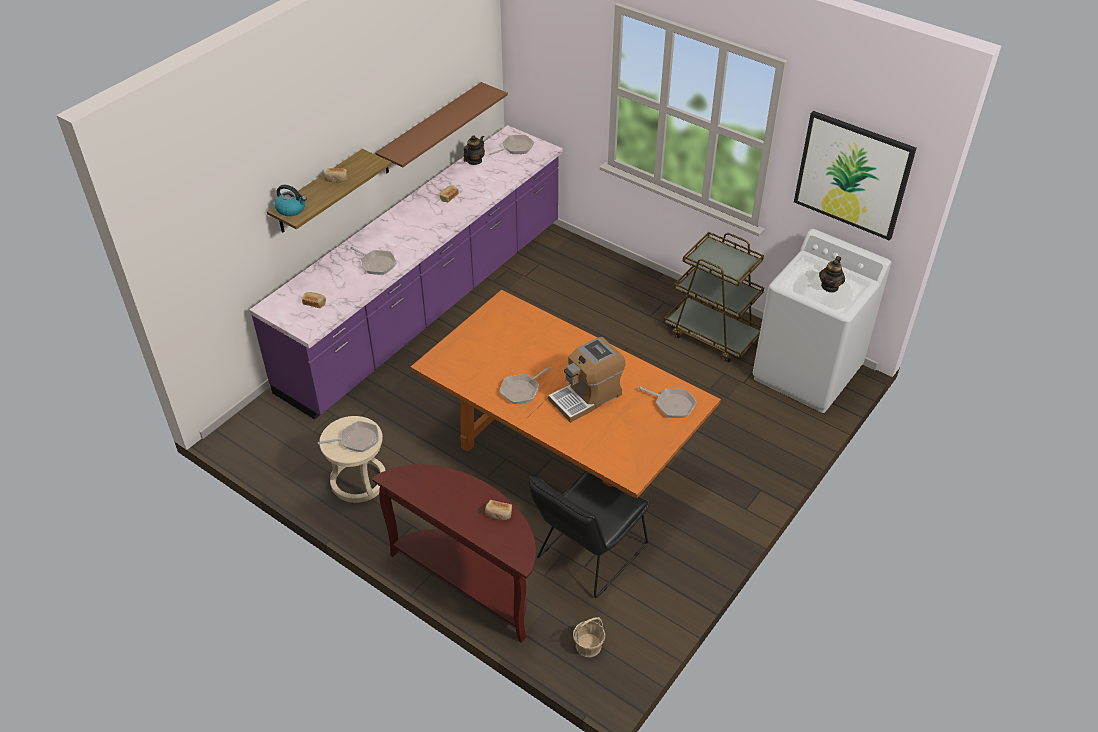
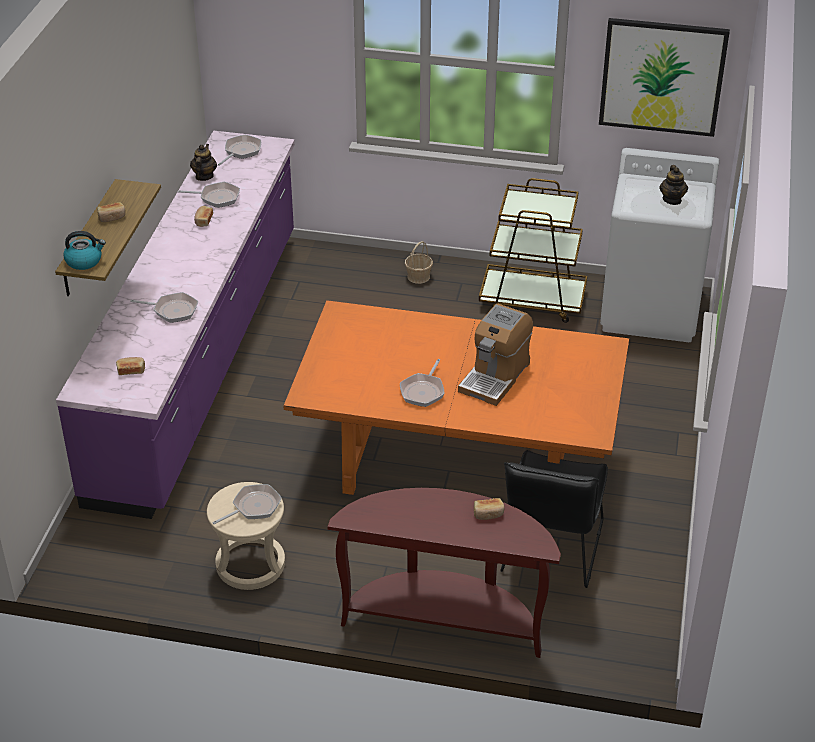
camera: 25 degrees left, 5 degrees down
(431, 128) = (159, 145): brown shelf -> none
(588, 645) = (609, 635): basket -> basket (418, 276)
(672, 404) = (586, 357): frying pan -> frying pan (217, 197)

